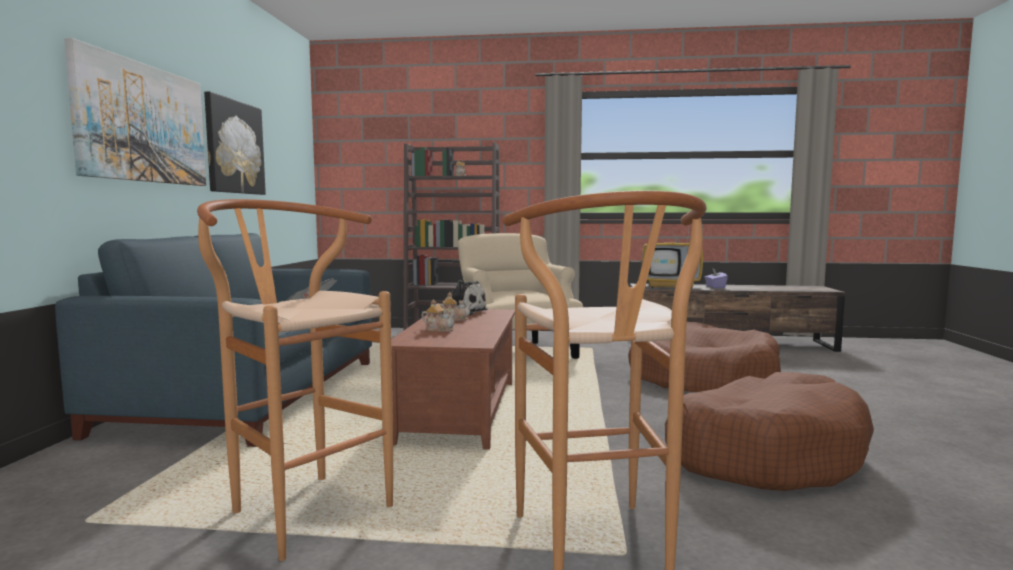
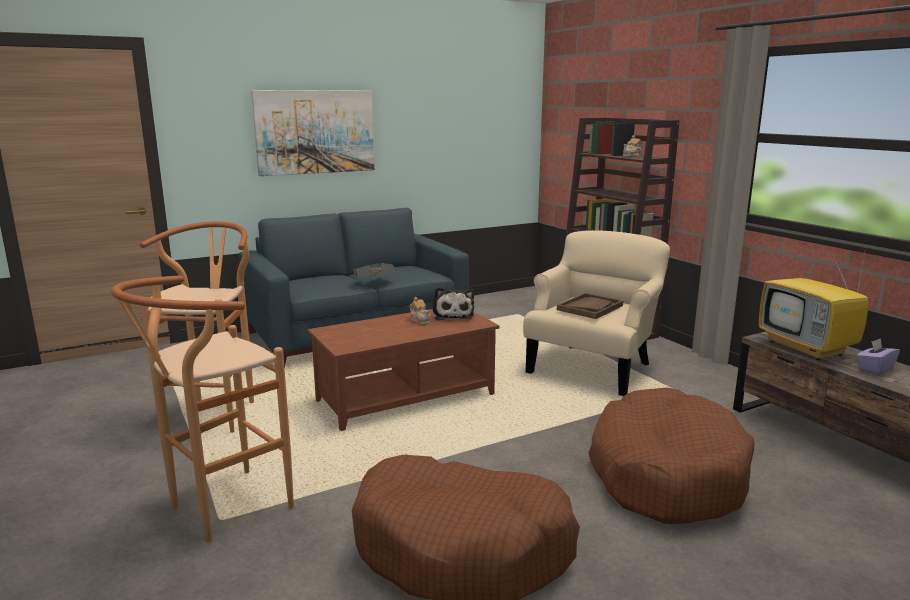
camera: 55 degrees right, 10 degrees up
(234, 147) = (415, 133): picture -> none
(439, 329) = (375, 327): teapot -> none
(524, 293) = (590, 308): none -> brown tray

